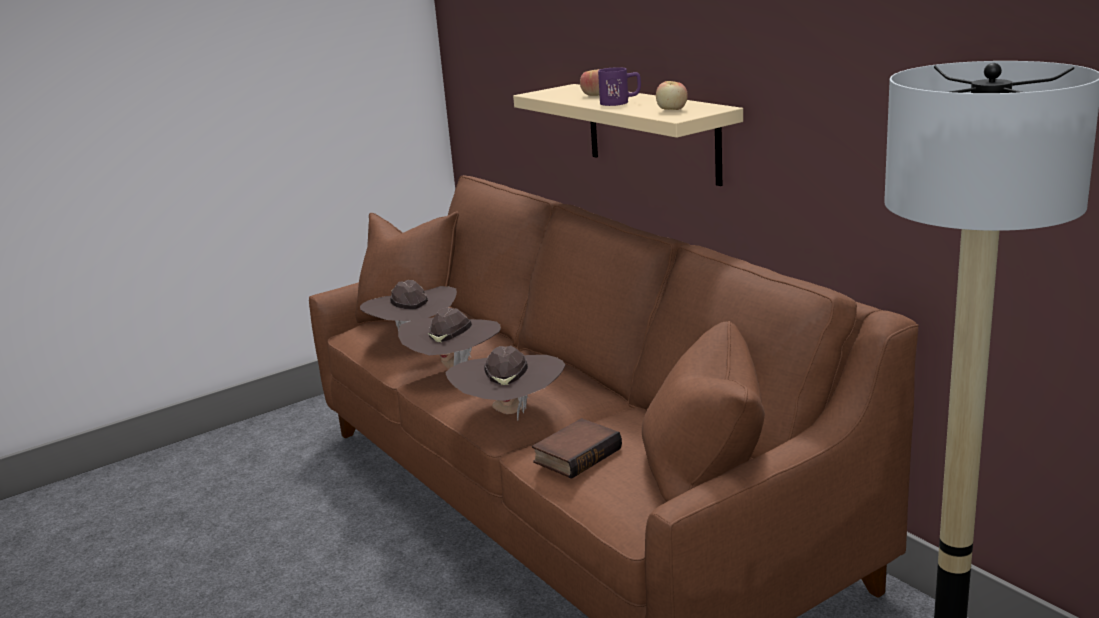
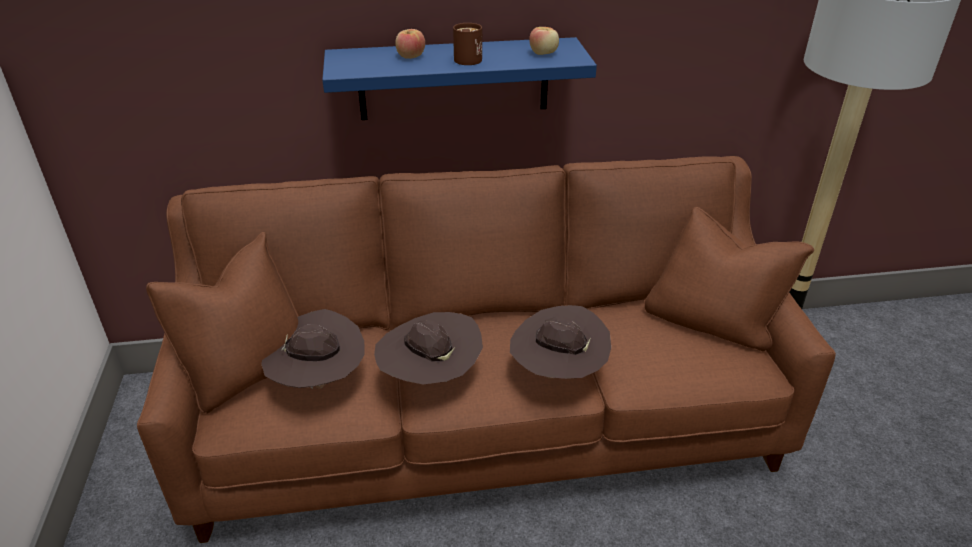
camera: 65 degrees left, 15 degrees up
(576, 454) = (659, 363): book -> none
(620, 102) = (471, 58): purple mug -> brown mug
(652, 132) = (454, 79): beige shelf -> blue shelf

